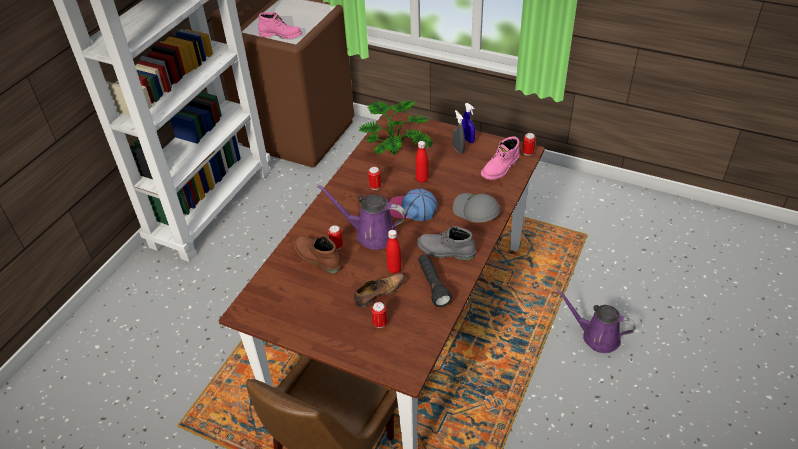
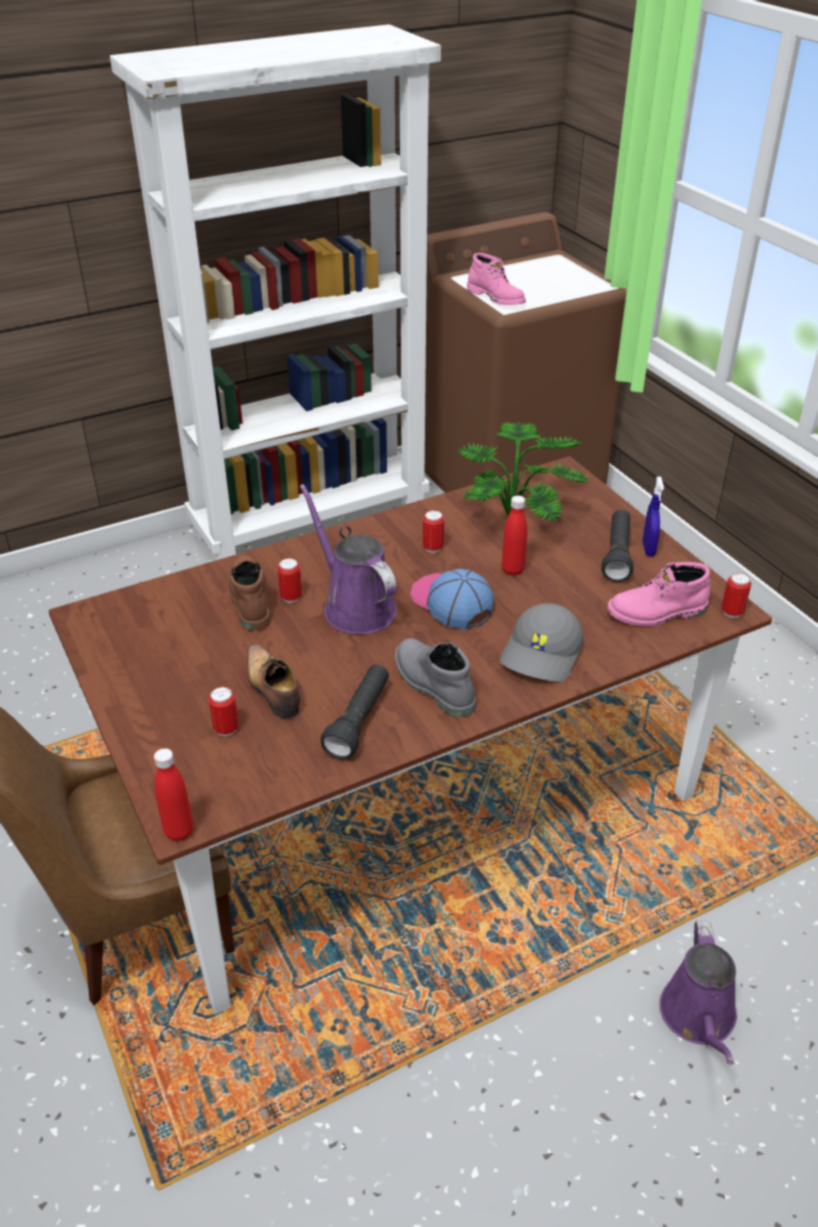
camera: 35 degrees right, 5 degrees down
(378, 293) = (272, 688): shoe -> shoe turned 120 degrees counterclockwise
(394, 269) = (331, 669): red bottle -> red bottle (179, 831)
(458, 149) = (617, 555): grey spray bottle -> black flashlight
(475, 212) = (542, 654): grey cap -> grey cap turned 150 degrees counterclockwise
(597, 336) = (699, 1018): purple watering can -> purple watering can turned 150 degrees counterclockwise

